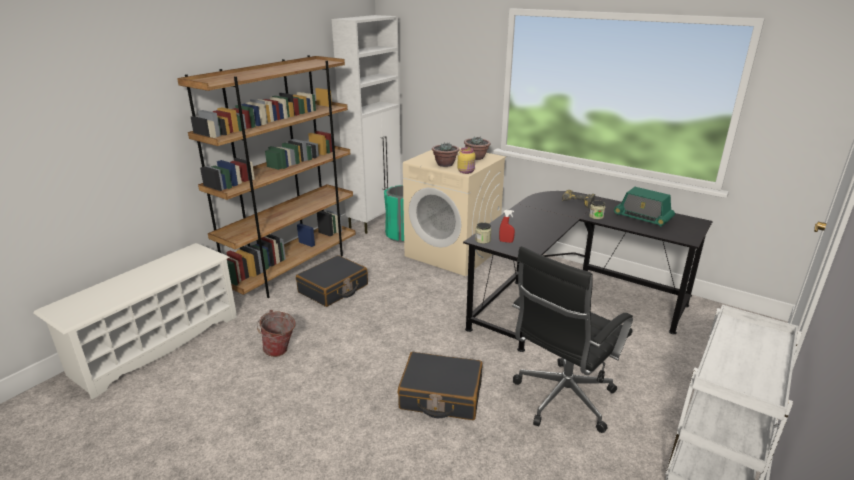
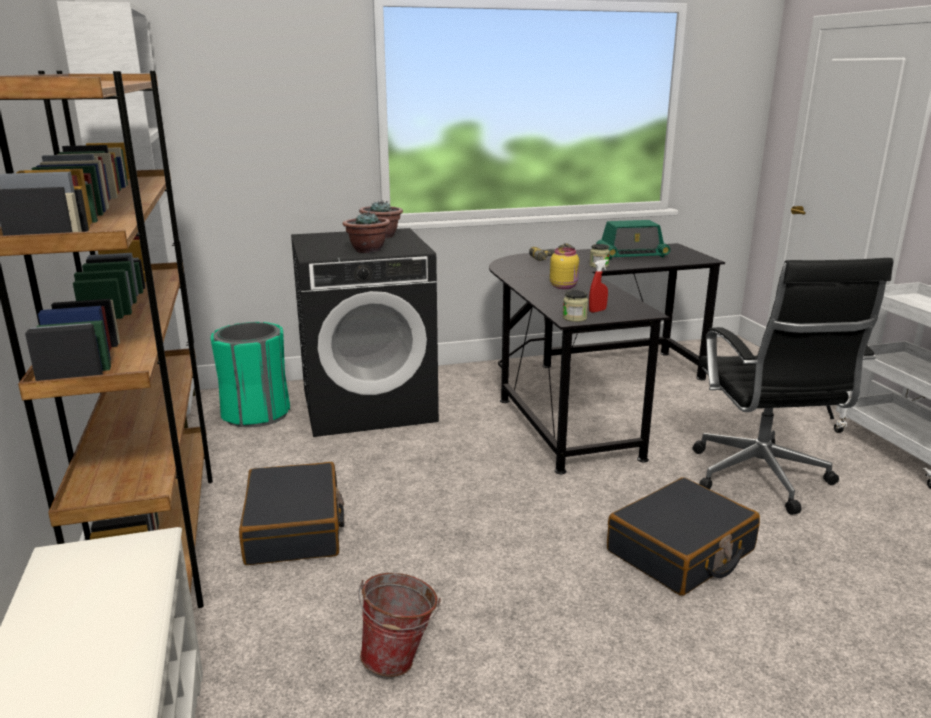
camera: 50 degrees left, 5 degrees down
(453, 253) = (369, 405): beige washing machine -> black washing machine
(466, 172) = (418, 249): yellow jar -> yellow jar (564, 286)

